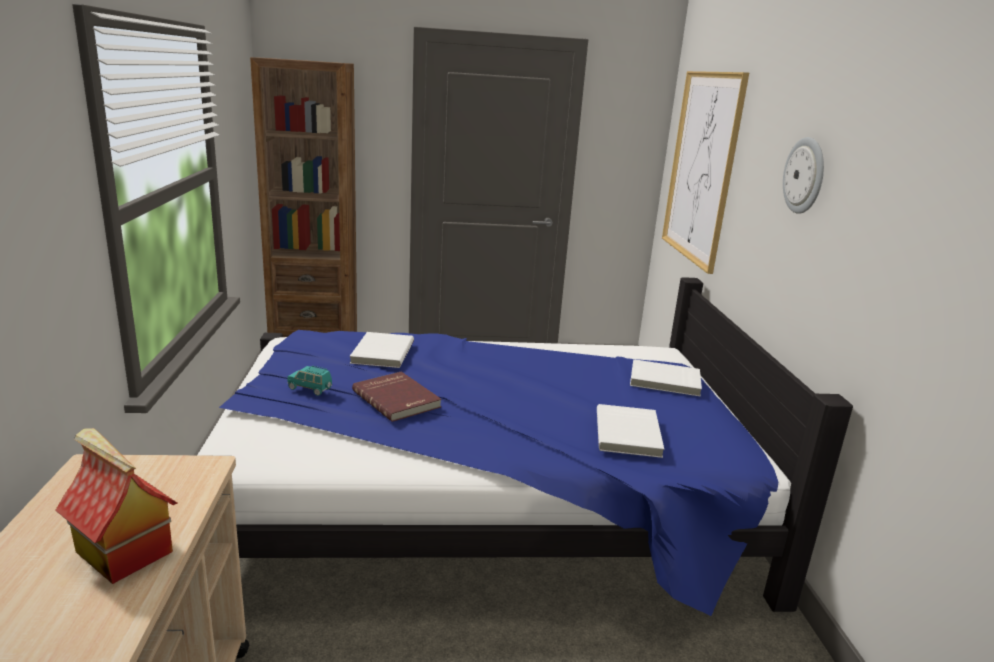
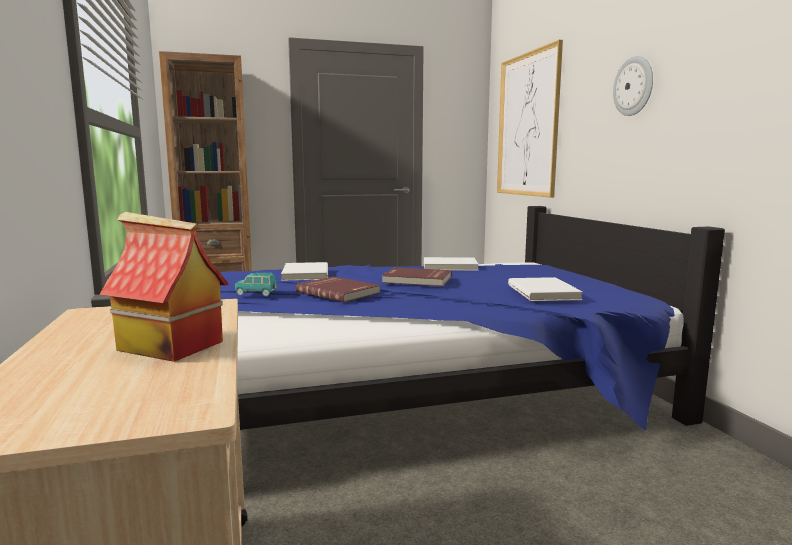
camera: 10 degrees left, 10 degrees down
(498, 383) = (417, 280): none -> red book
(664, 381) = (544, 271): white book -> white book (450, 266)

